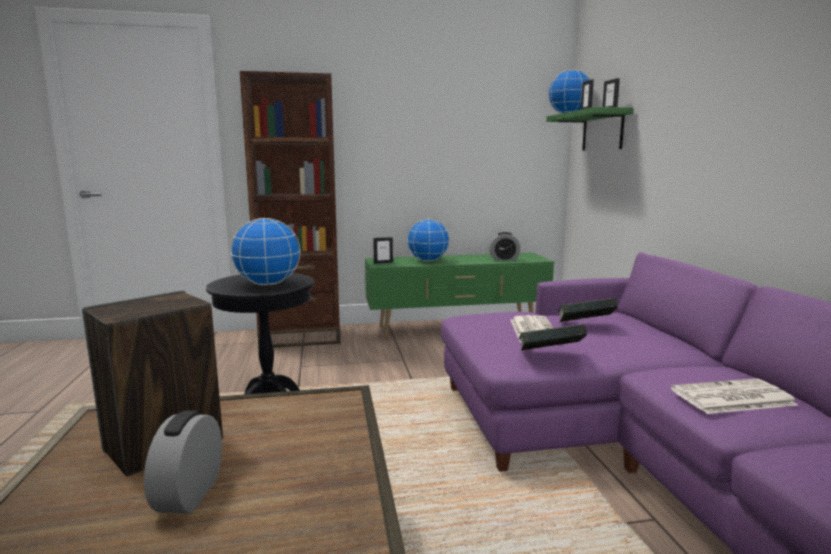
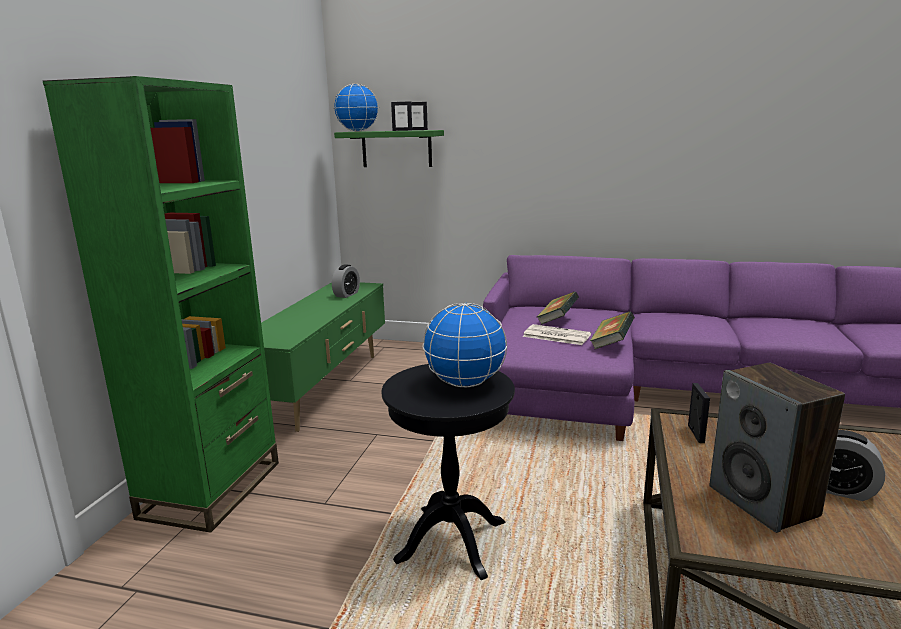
camera: 65 degrees left, 5 degrees up
(301, 337) = (212, 489): brown bookcase -> green bookcase
(383, 263) = (274, 339): picture frame -> picture frame (695, 434)
(428, 261) = (301, 320): globe -> none
(731, 398) = (695, 324): newspaper -> none

